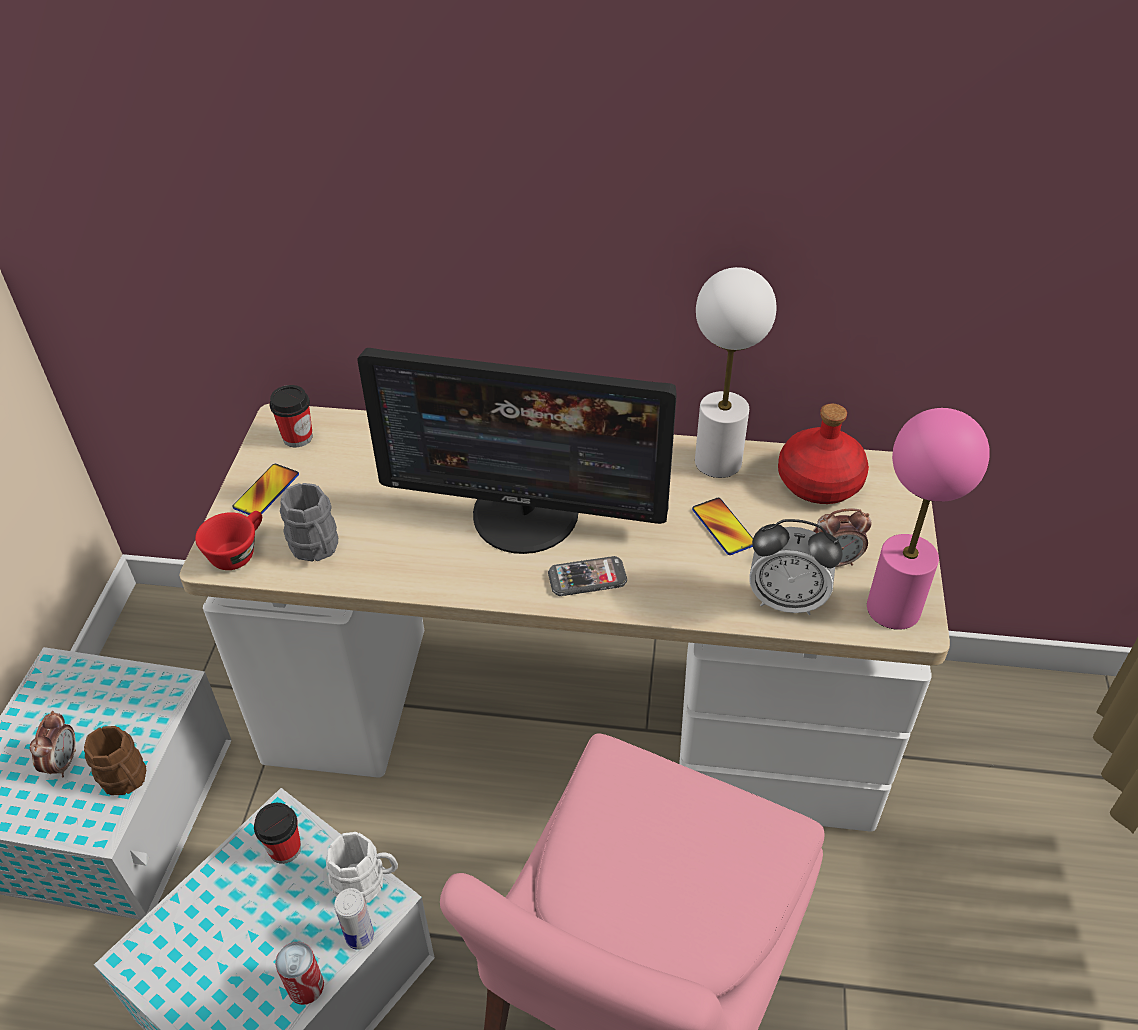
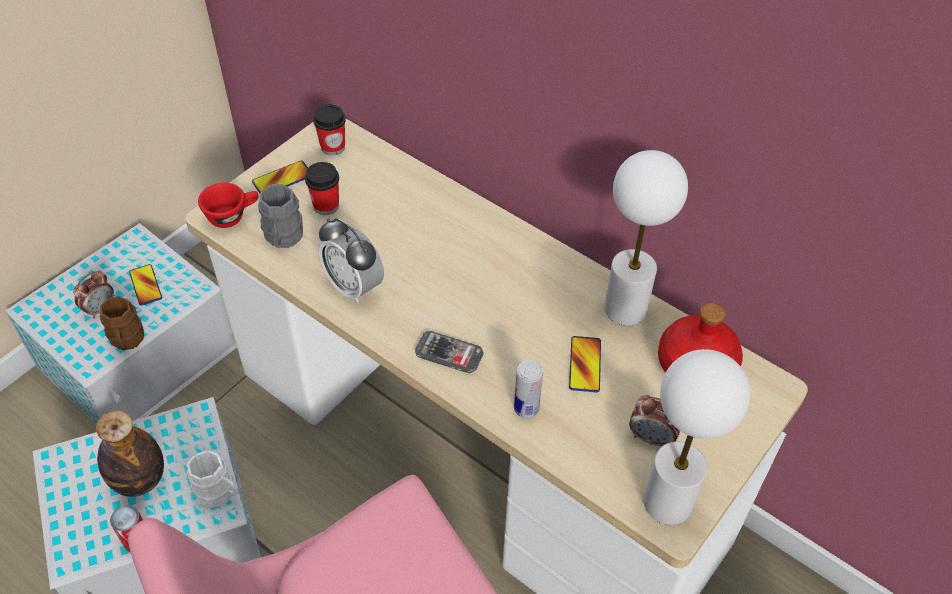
camera: 30 degrees right, 5 degrees up
(105, 710) = (146, 285): none -> phone
(259, 920) = (140, 480): none -> bottle
(285, 848) = (187, 440): cup -> cup (326, 206)
(360, 936) = (191, 527): can -> can (526, 408)
(526, 514) = (444, 281): monitor -> none
(786, 600) = (586, 449): alarm clock -> alarm clock (354, 287)
(894, 609) = (667, 503): pink table lamp -> white table lamp

